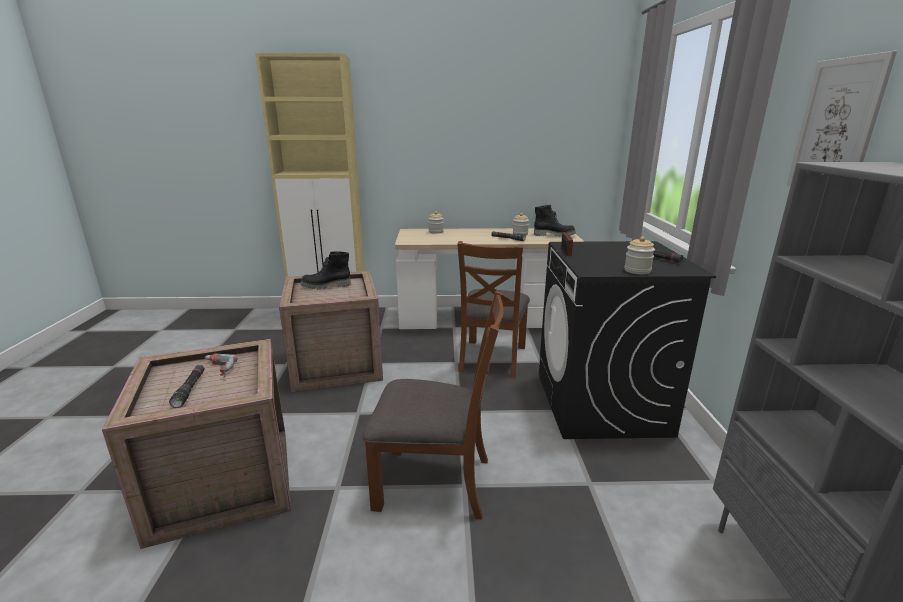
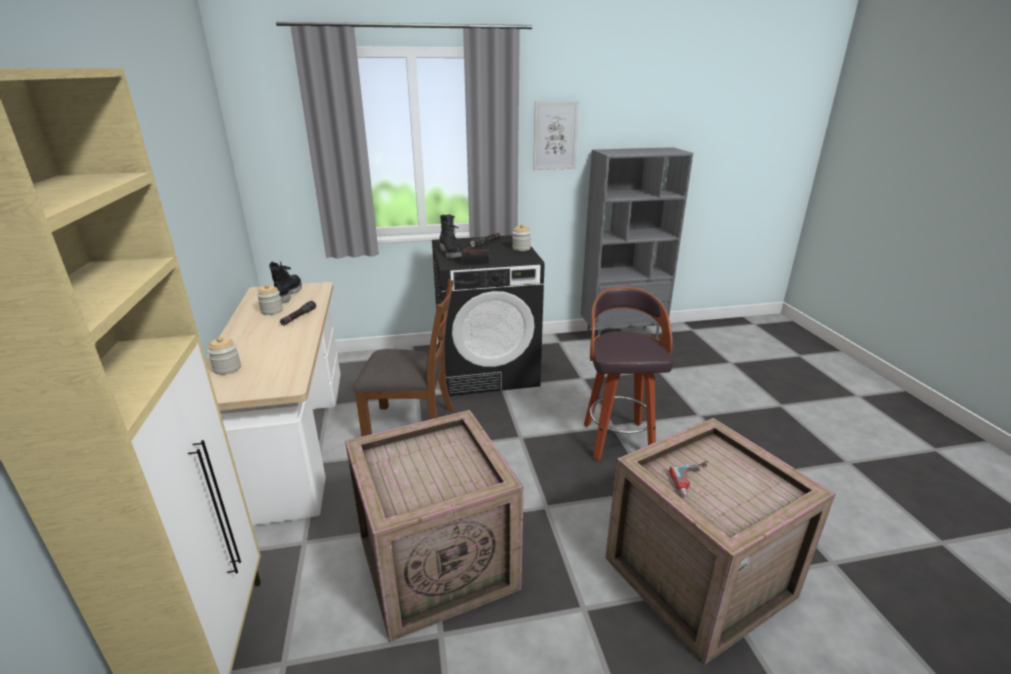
camera: 100 degrees left, 5 degrees up
(190, 389) = (737, 481): black flashlight -> none
(326, 286) = (408, 477): black boot -> black boot (452, 253)
(435, 482) = (617, 439): brown chair -> stool

